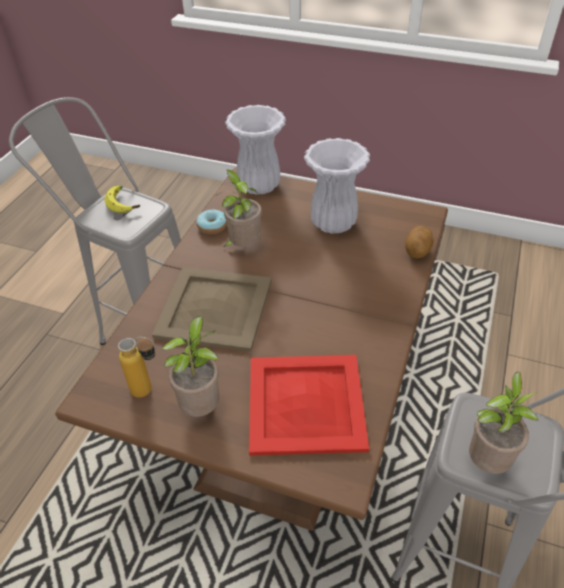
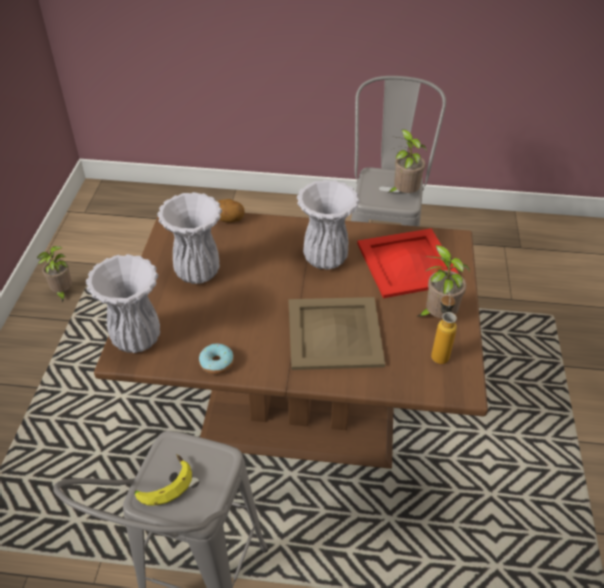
camera: 105 degrees left, 0 degrees up
(243, 247) = (246, 331): potted plant -> potted plant (62, 292)
(332, 322) = (326, 259): none -> white vase

